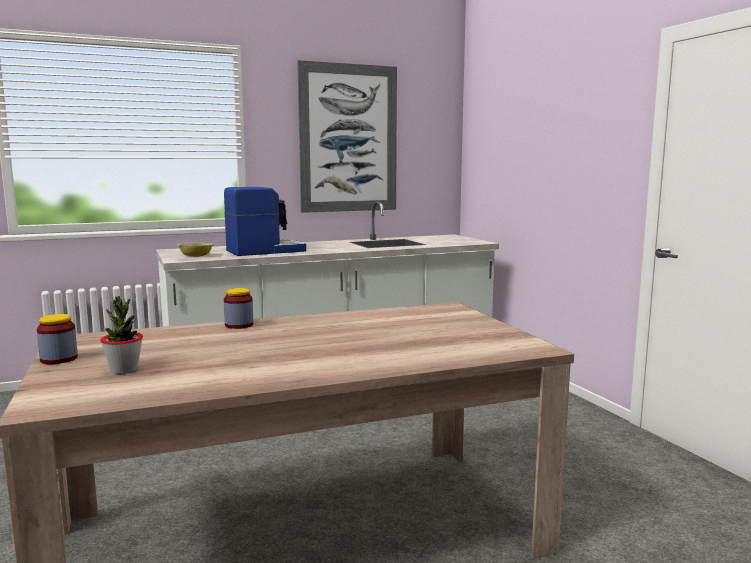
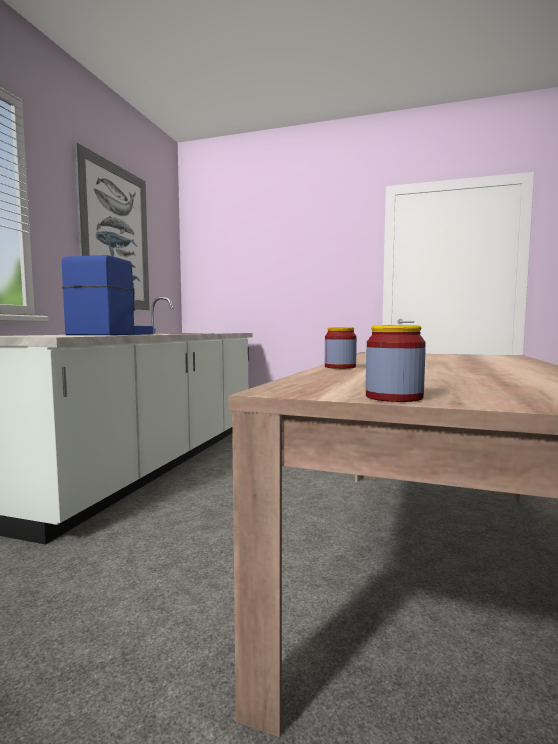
camera: 50 degrees left, 5 degrees down
(124, 370) = (488, 388): potted plant -> none
(196, 256) = (58, 335): bowl -> none

